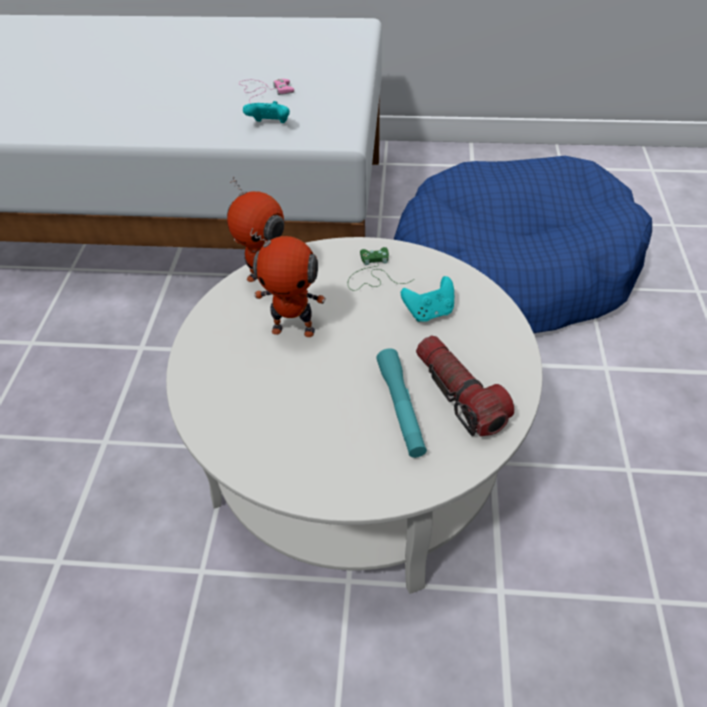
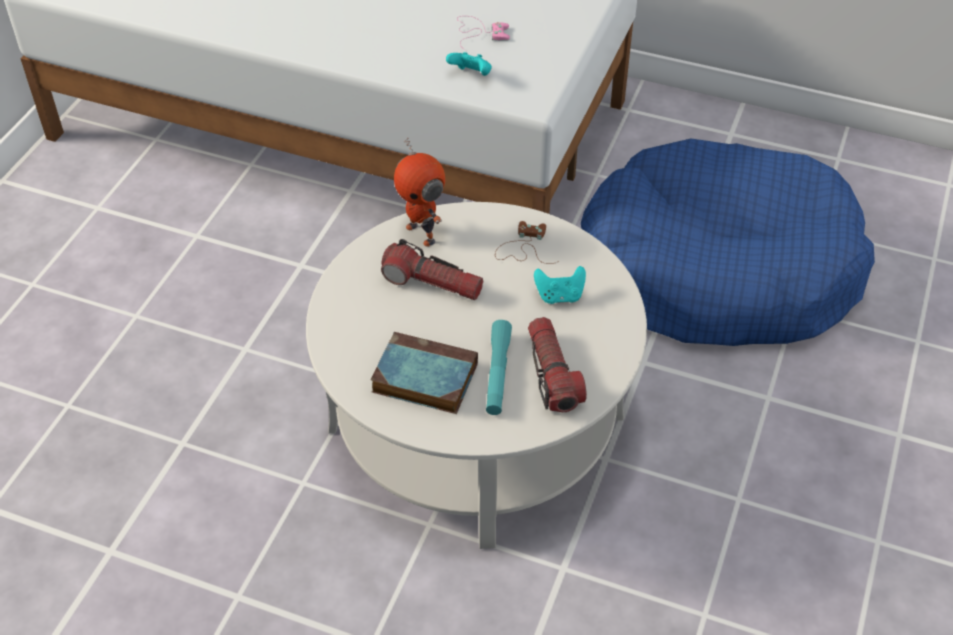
camera: 15 degrees right, 0 degrees up
(294, 328) = (432, 283): toy robot -> flashlight
(321, 434) = (422, 378): none -> book
(373, 274) = (523, 247): green game controller -> brown game controller

